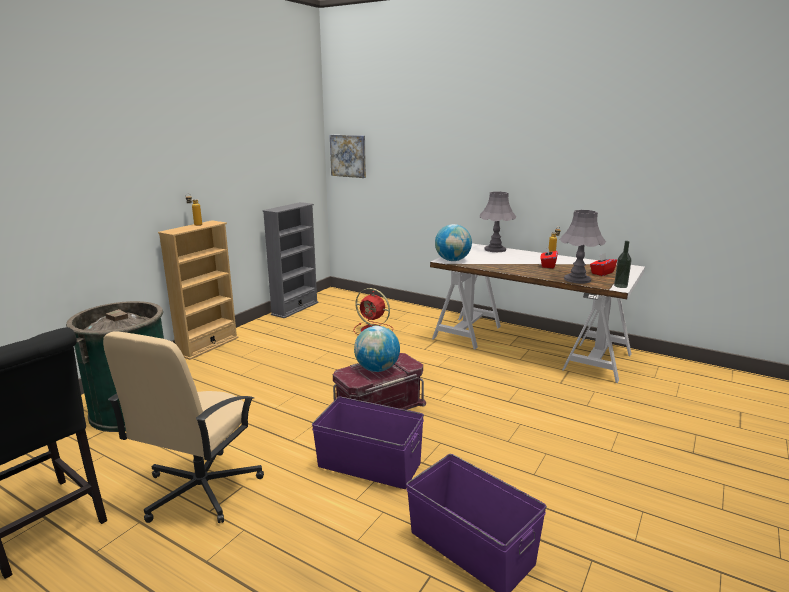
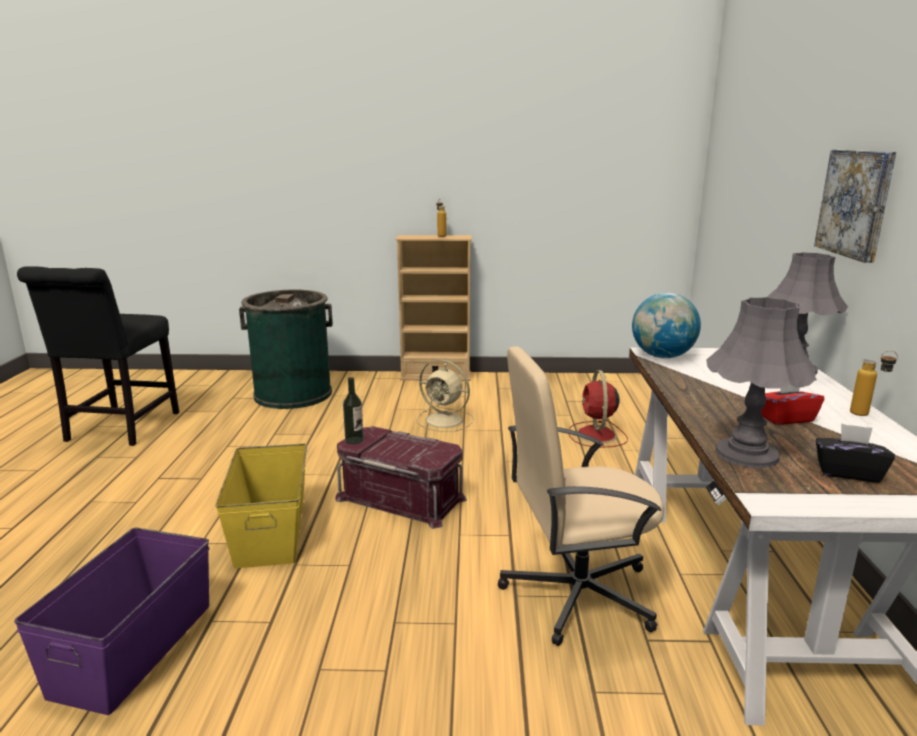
camera: 60 degrees right, 0 degrees up
(200, 490) = (187, 463): beige office chair -> beige office chair (576, 593)
(289, 363) = (446, 420): none -> beige fan
(295, 308) = (582, 378): grey bookcase -> none
(348, 156) = (717, 176): picture -> picture (856, 203)
(369, 465) = (270, 531): purple storage box -> yellow storage box
(377, 369) = (398, 446): globe -> none
(602, 273) = (848, 472): red tissue box -> black tissue box
(620, 286) = (787, 502): bottle -> bottle (354, 440)

